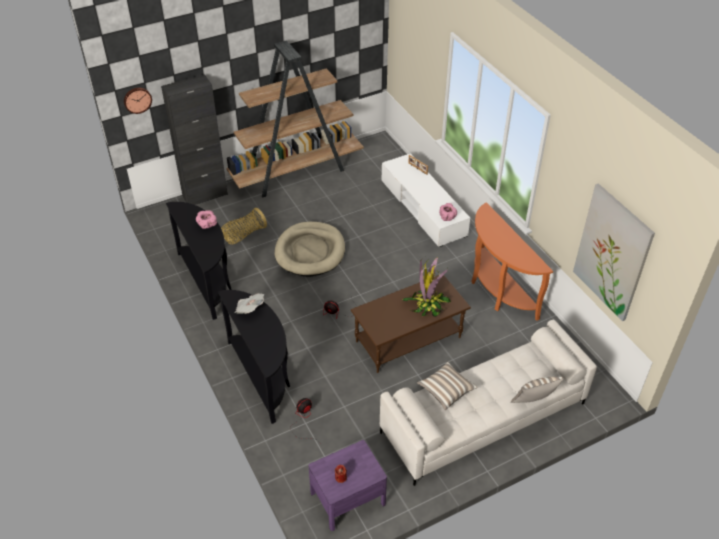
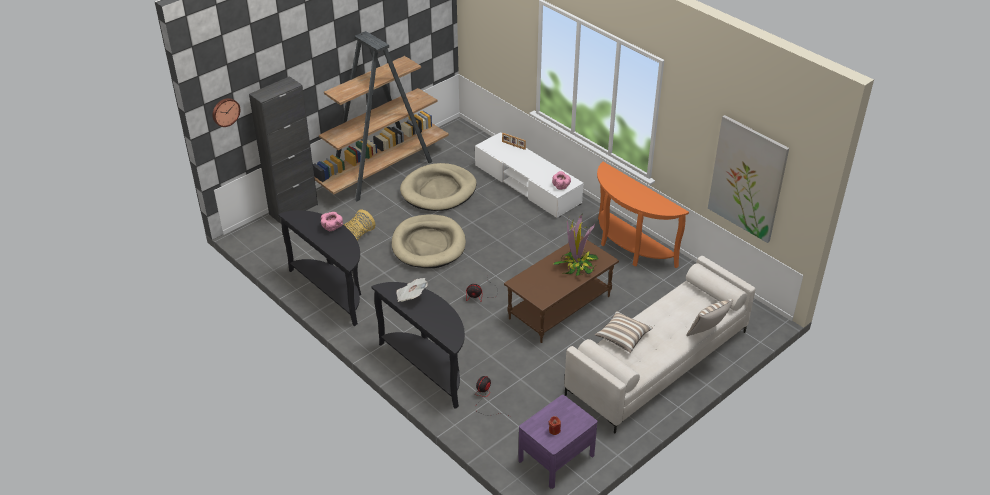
camera: 15 degrees left, 5 degrees down
(339, 200) = (438, 190): none -> beige dog bed

